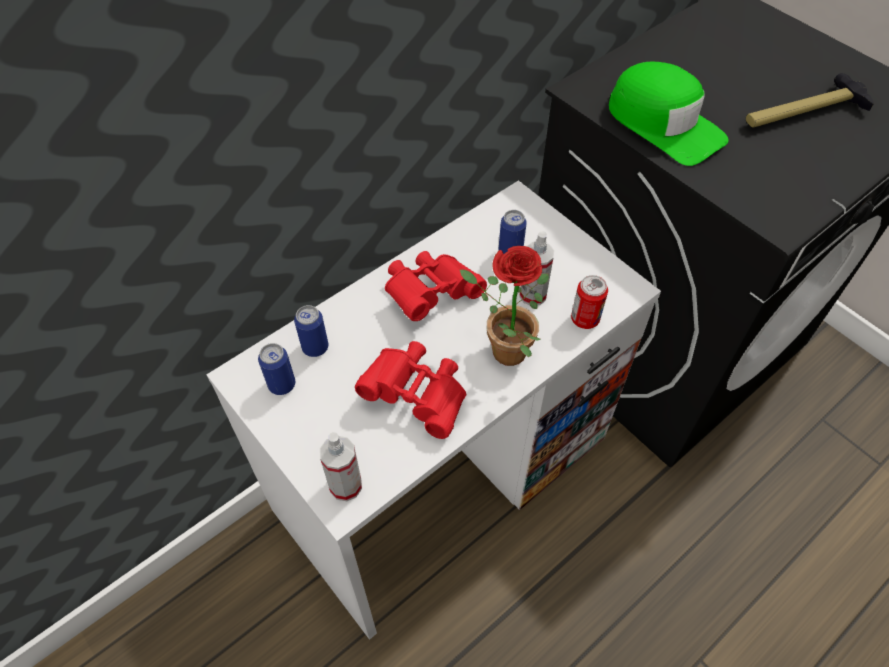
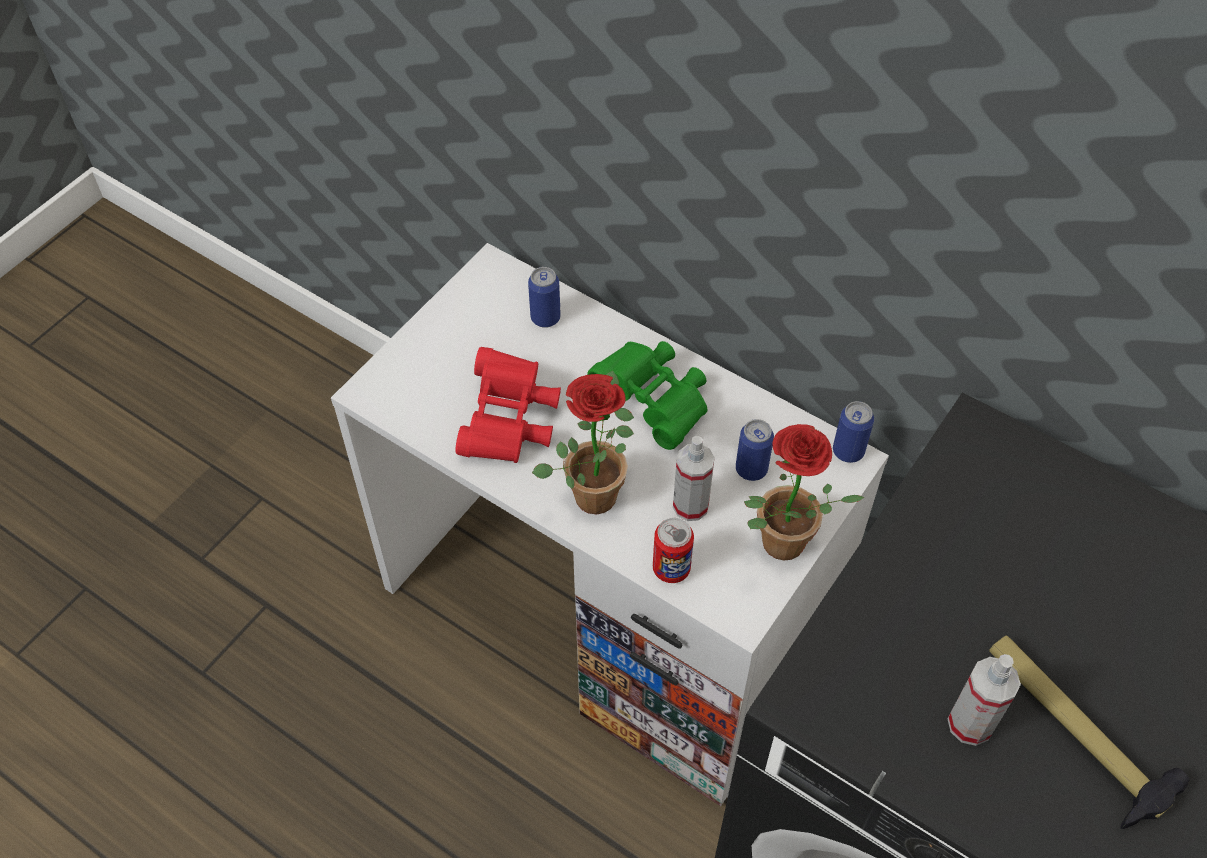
camera: 75 degrees right, 0 degrees up
(282, 385) = (491, 304): can -> can (848, 451)
(345, 486) = (388, 388): spray bottle -> spray bottle (970, 724)
(431, 294) = (654, 402): red binoculars -> green binoculars
(582, 254) = (780, 550): none -> potted plant
(664, 124) = (952, 540): green cap -> none

